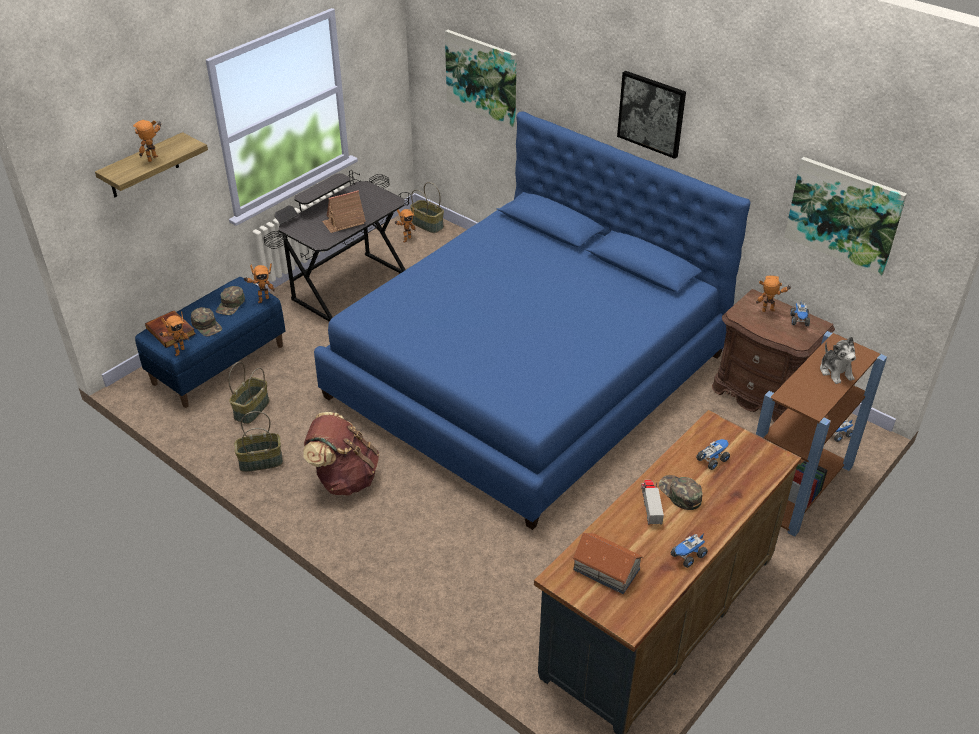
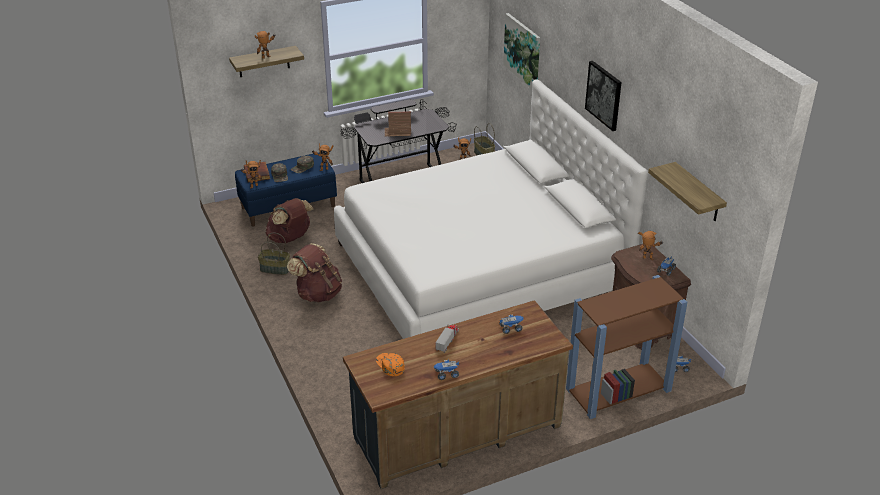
camera: 25 degrees right, 5 degrees down
(252, 410) = (290, 238): basket -> brown backpack
(526, 375) = (480, 267): blue bed -> white bed
(607, 570) = (390, 365): toy house -> orange cap
(679, 493) = (472, 340): green cap -> none
(835, 371) = (639, 300): plush toy -> none
(844, 215) = (698, 193): picture -> shelf

